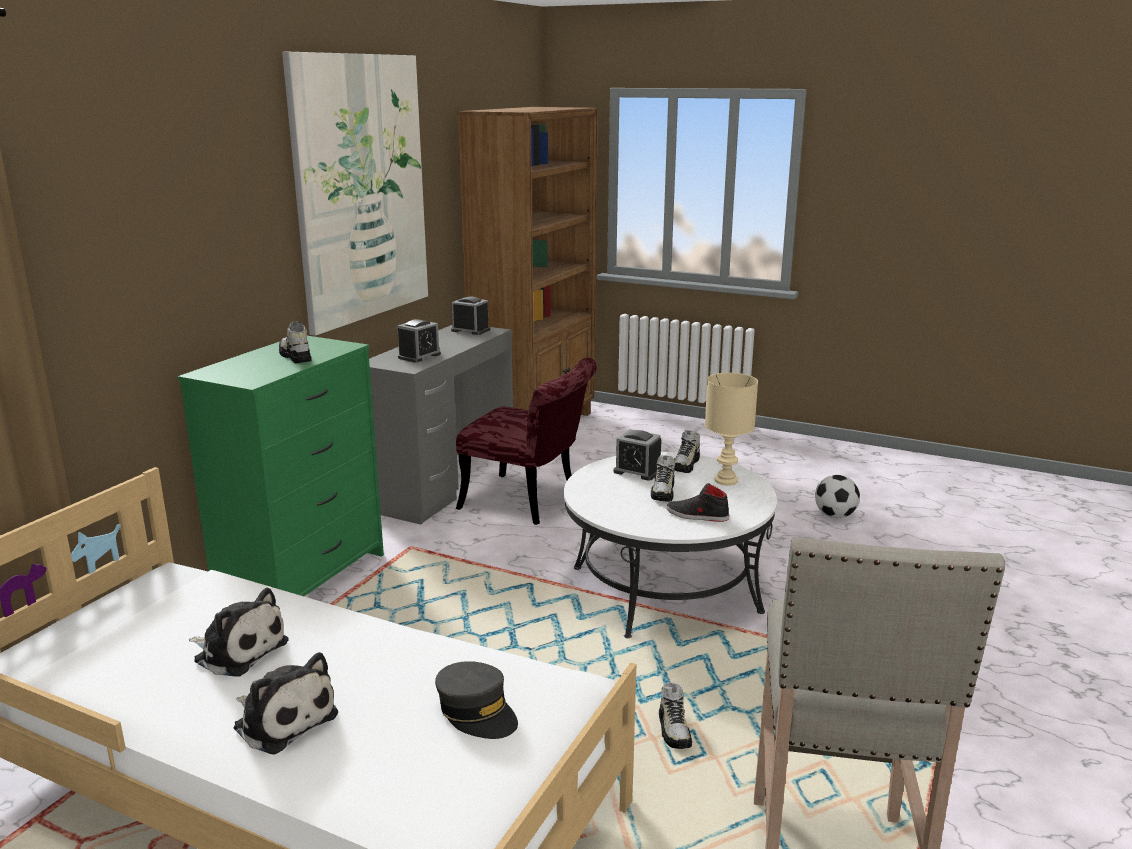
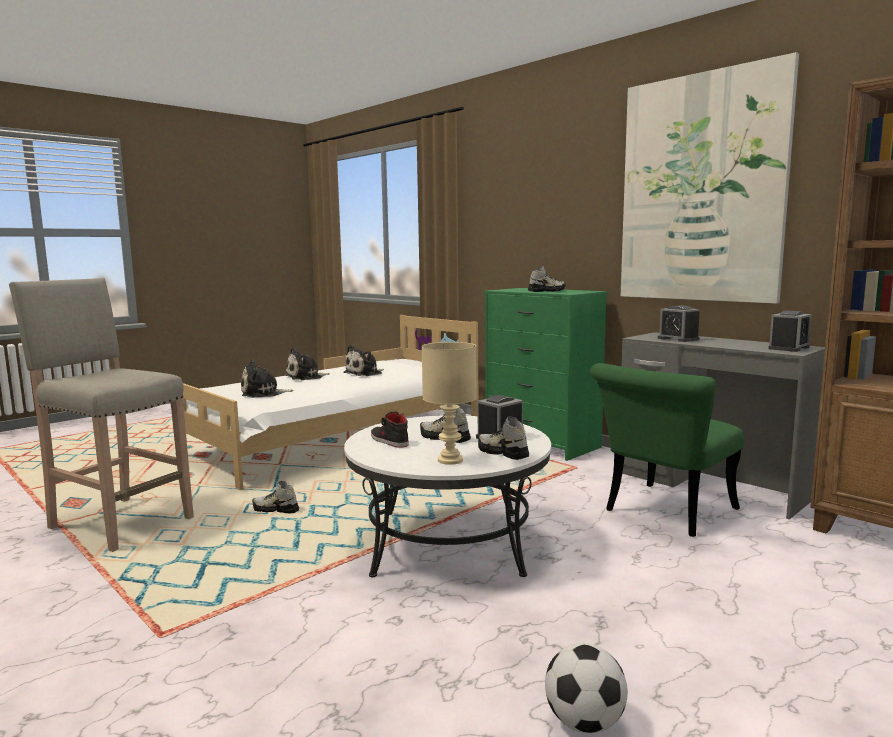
camera: 110 degrees right, 10 degrees down
(477, 712) = (263, 393): grey cap -> plush toy
(529, 502) = (663, 513): red chair -> green chair
(697, 515) = (388, 441): black shoe -> black shoe turned 75 degrees counterclockwise

